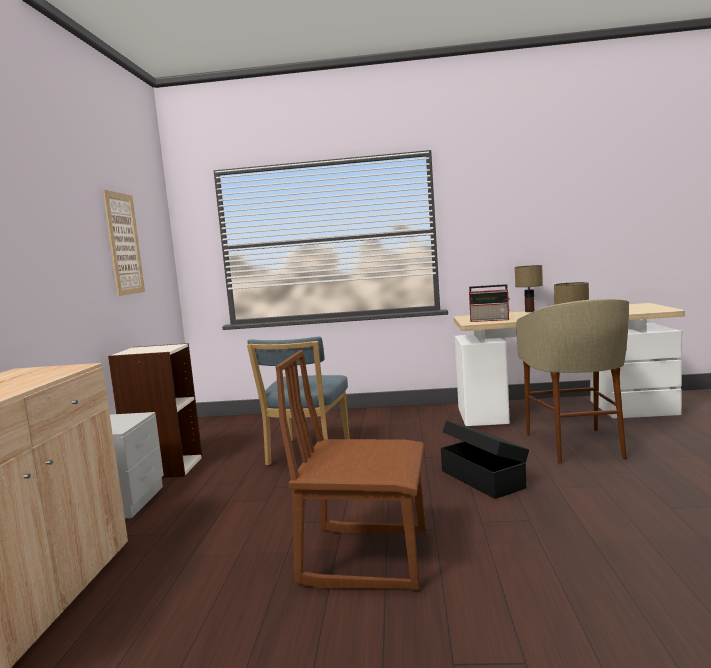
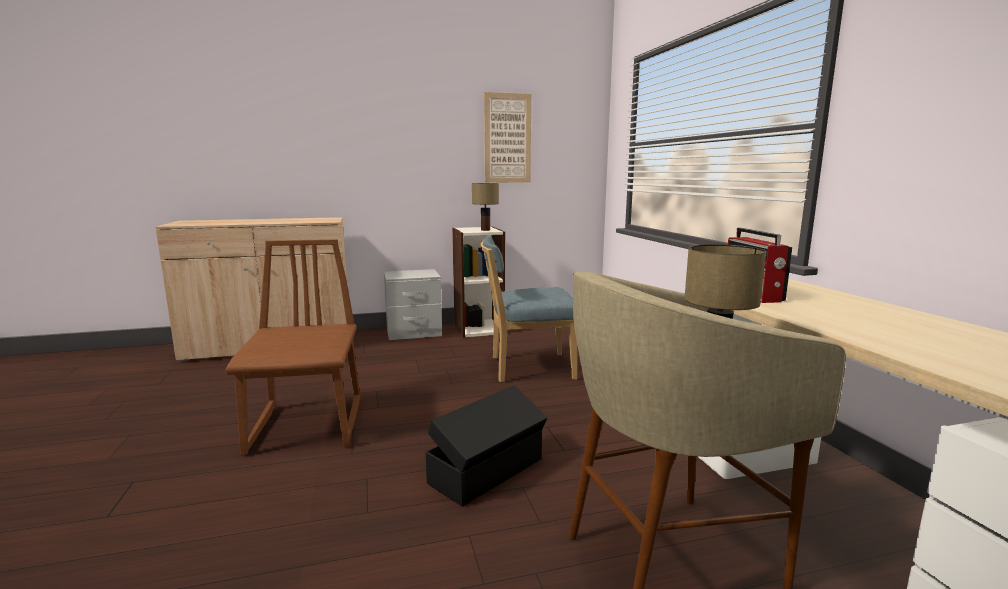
camera: 70 degrees right, 5 degrees up
(529, 311) = (905, 311): table lamp -> table lamp (485, 230)

